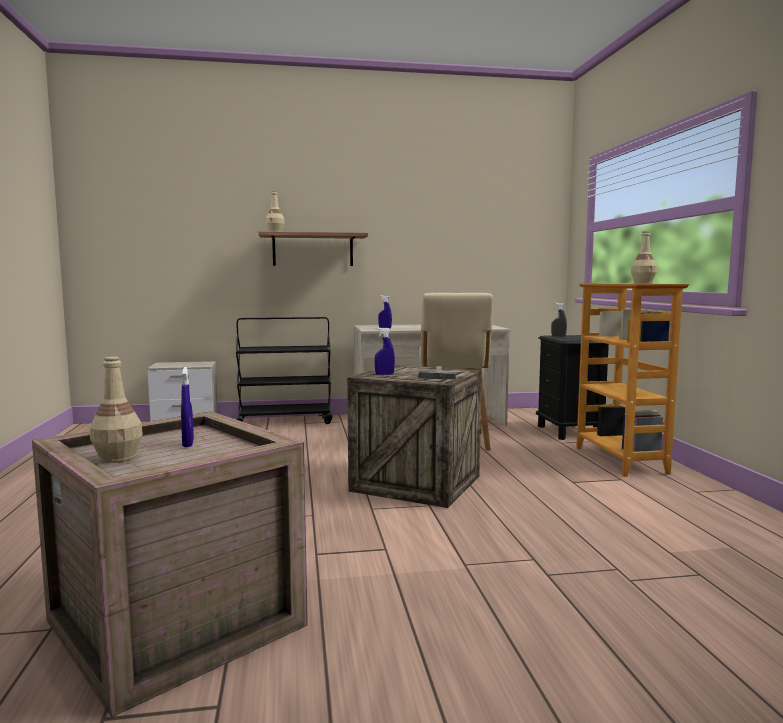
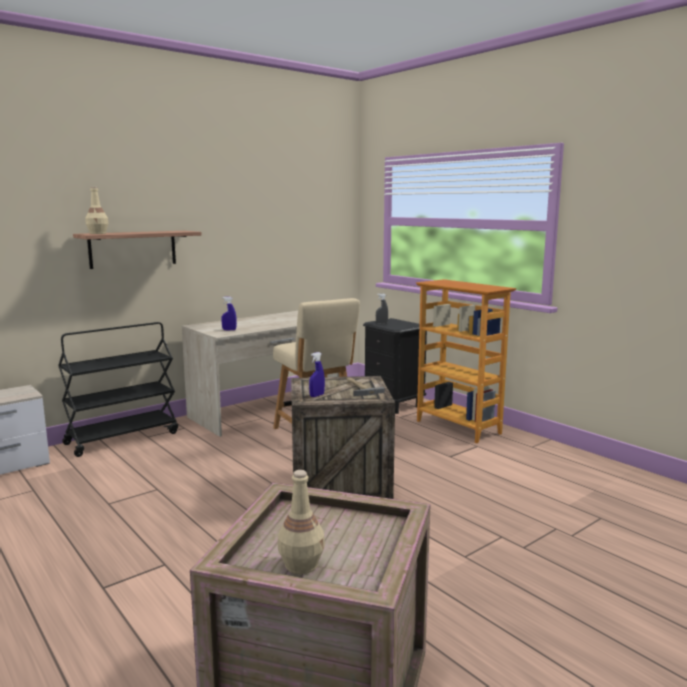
camera: 30 degrees left, 5 degrees up
(188, 444) = (323, 529): blue spray bottle -> none
(643, 283) = (472, 284): beige bottle -> none

